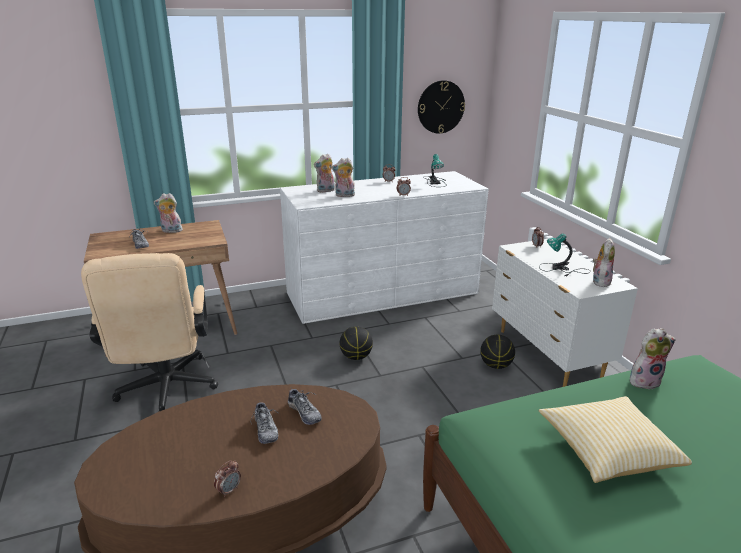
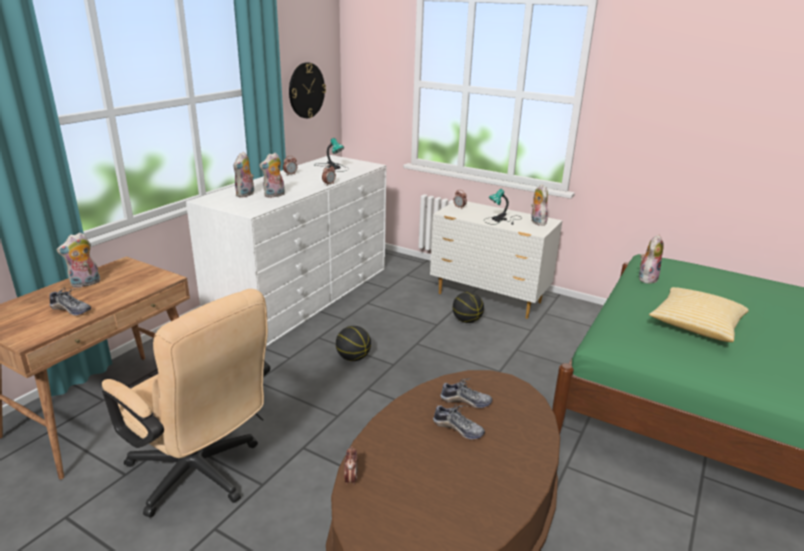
camera: 40 degrees left, 0 degrees up
(229, 490) = (507, 486): alarm clock -> alarm clock (351, 479)

